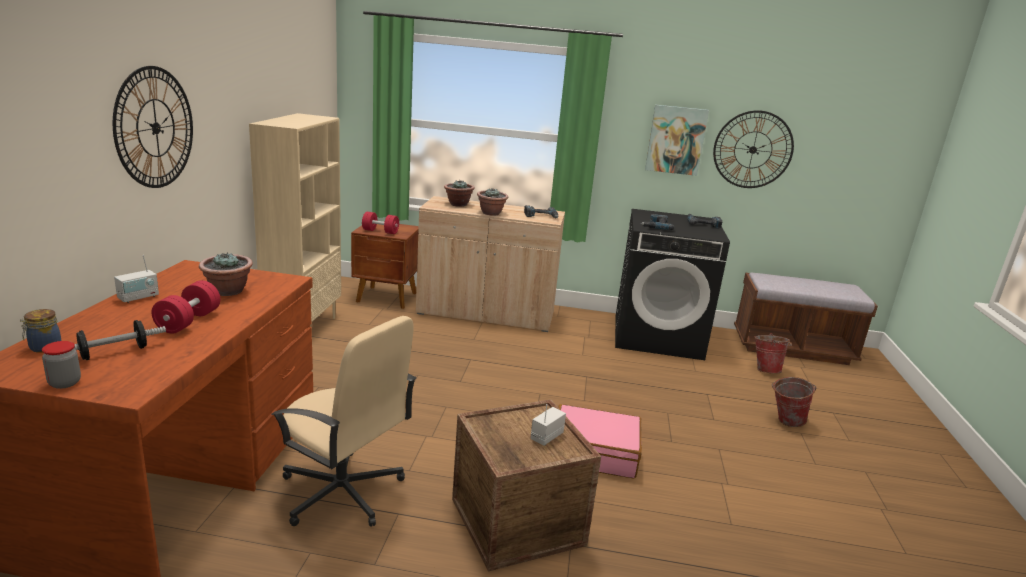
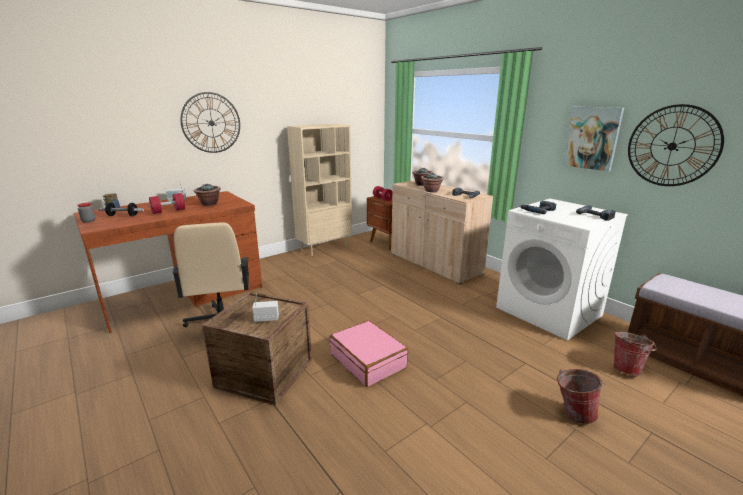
camera: 45 degrees right, 0 degrees up
(658, 337) = (549, 311): black washing machine -> white washing machine

